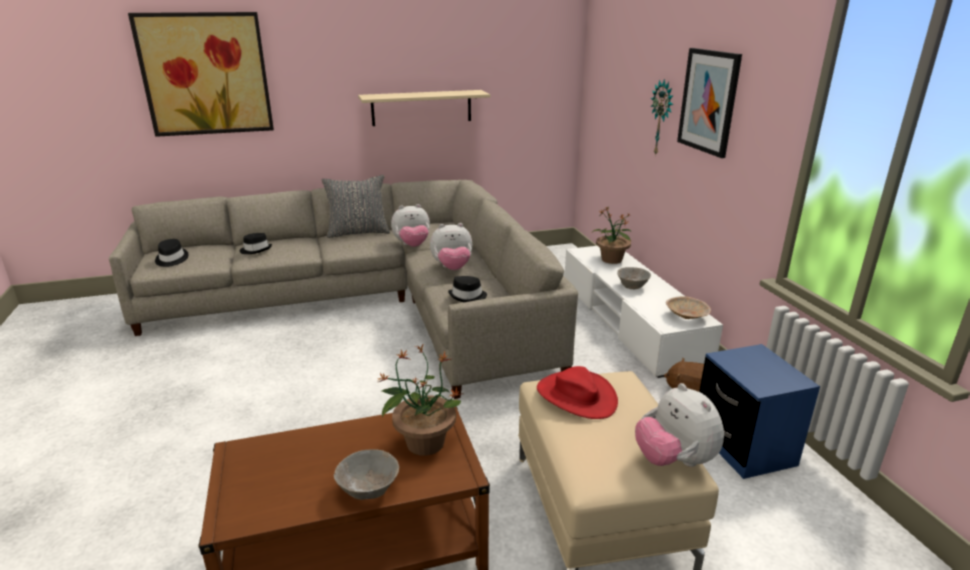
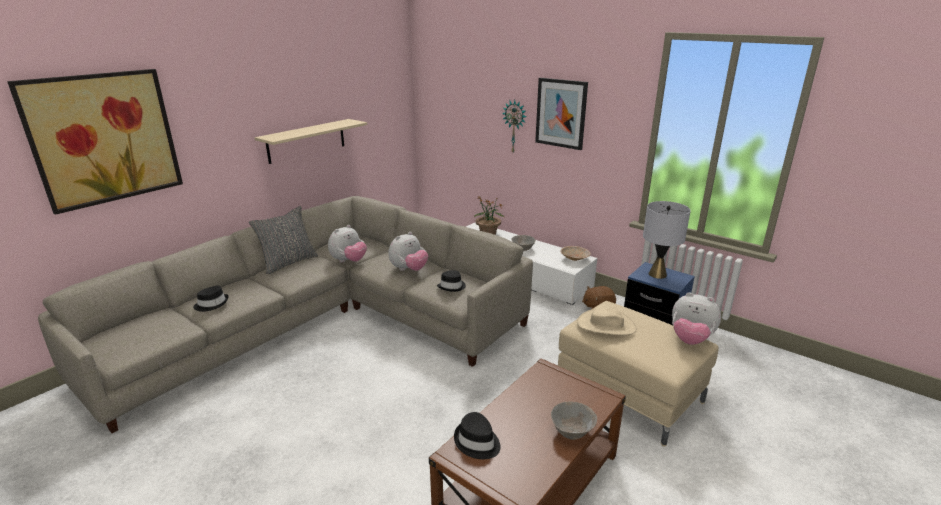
camera: 35 degrees left, 0 degrees up
(171, 259) = (130, 340): black hat -> black hat (477, 442)
(424, 442) = (560, 389): potted plant -> none
(576, 396) = (606, 325): red hat -> beige hat
(757, 364) = (657, 274): none -> grey table lamp

